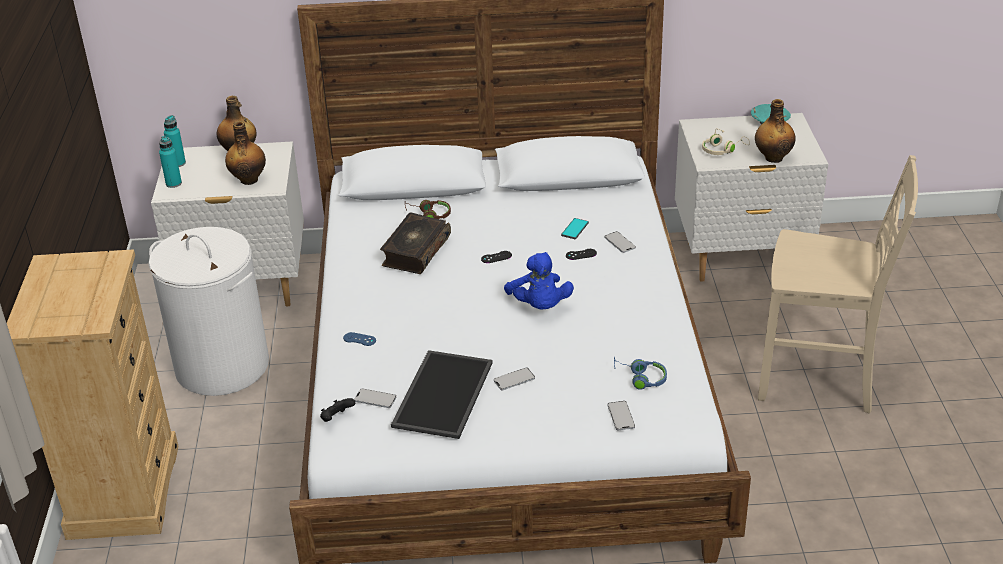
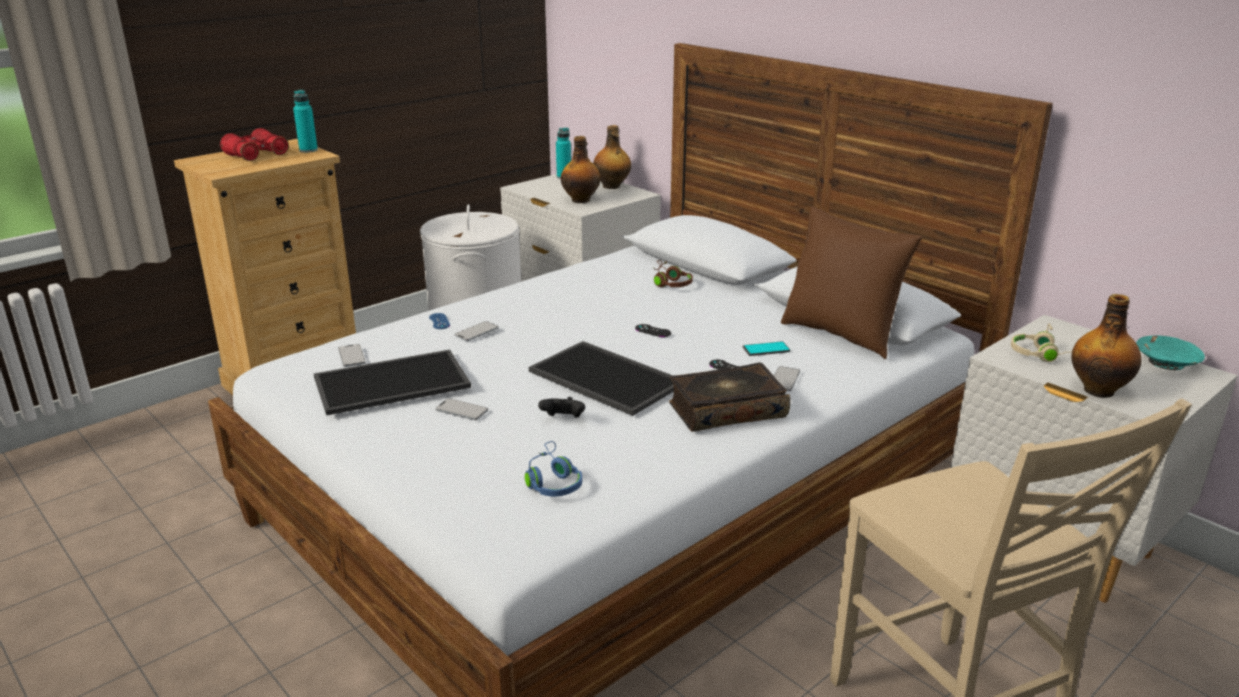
camera: 50 degrees right, 10 degrees down
(62, 290) = (256, 155): none -> red binoculars
(173, 183) = (535, 184): turquoise bottle -> turquoise bottle (308, 150)
(337, 418) = (308, 353): black game controller -> black game controller (563, 420)
(415, 252) = (603, 296): book -> book (726, 410)
(539, 306) = (603, 378): blue plush toy -> tray
(590, 193) = (841, 335): none -> brown pillow
(621, 416) = (464, 494): phone -> phone (476, 332)

